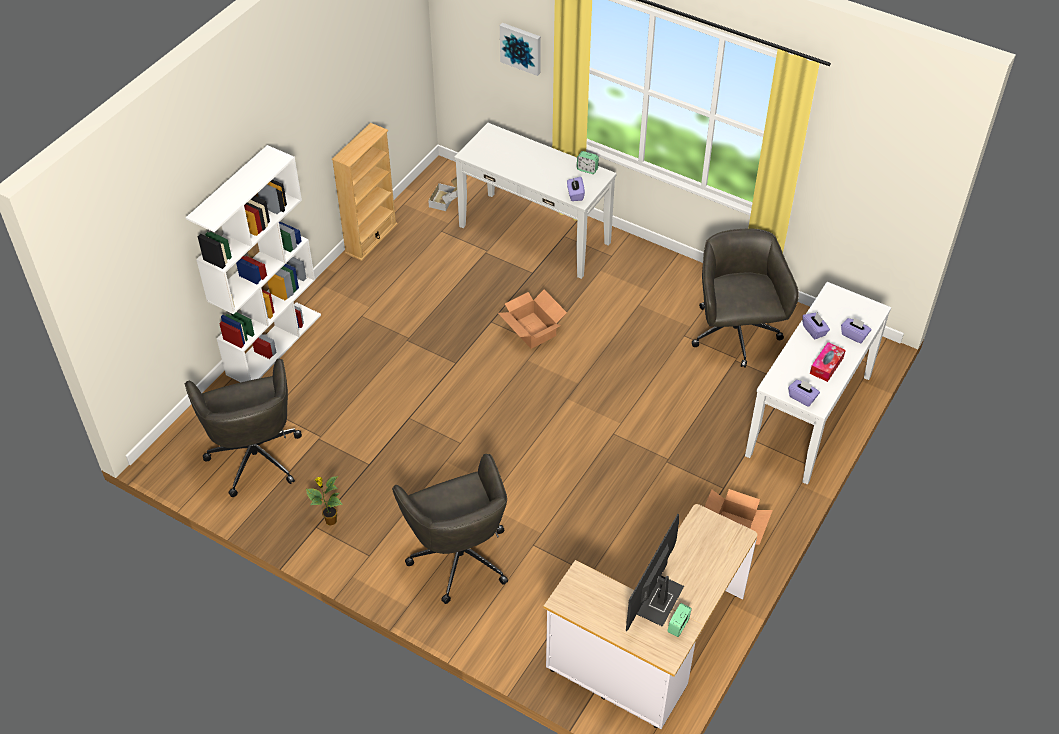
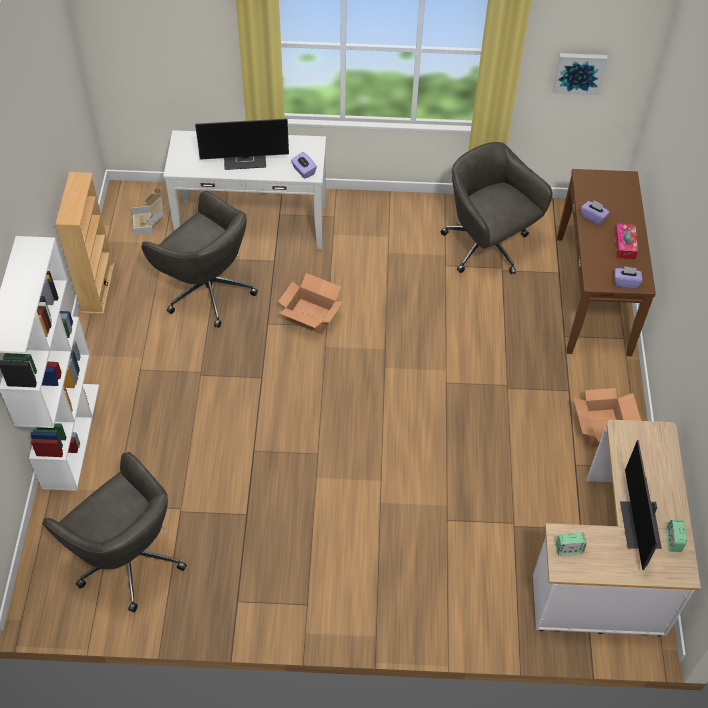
camera: 30 degrees left, 5 degrees up
(330, 520) = (247, 588): potted plant -> none
(459, 555) = (389, 563): grey office chair -> grey office chair (207, 290)
(521, 48) = (194, 43): picture -> picture (579, 72)
(532, 167) = (246, 159): none -> monitor
(587, 169) = (297, 142): alarm clock -> alarm clock (568, 549)
(809, 415) = (593, 294): white console table -> brown console table
(854, 335) = (627, 208): purple tissue box -> none

